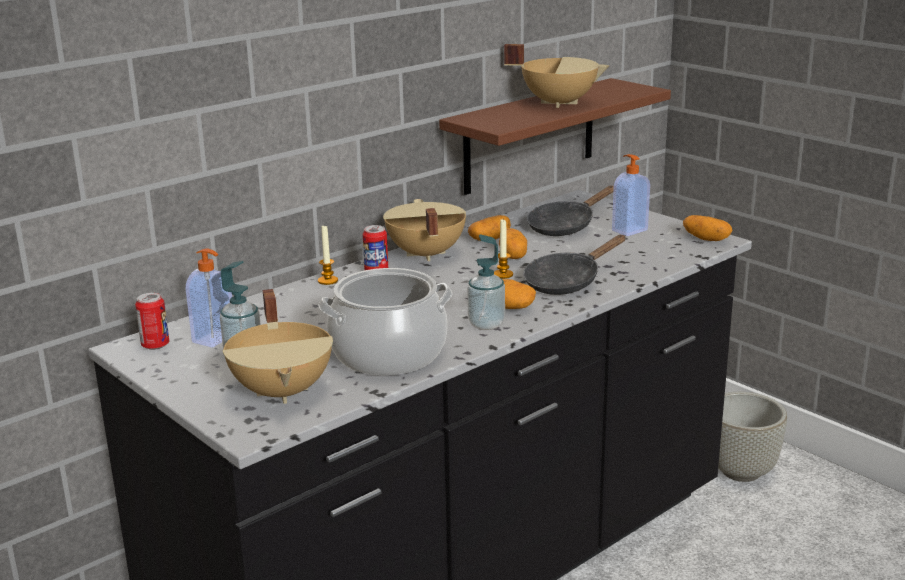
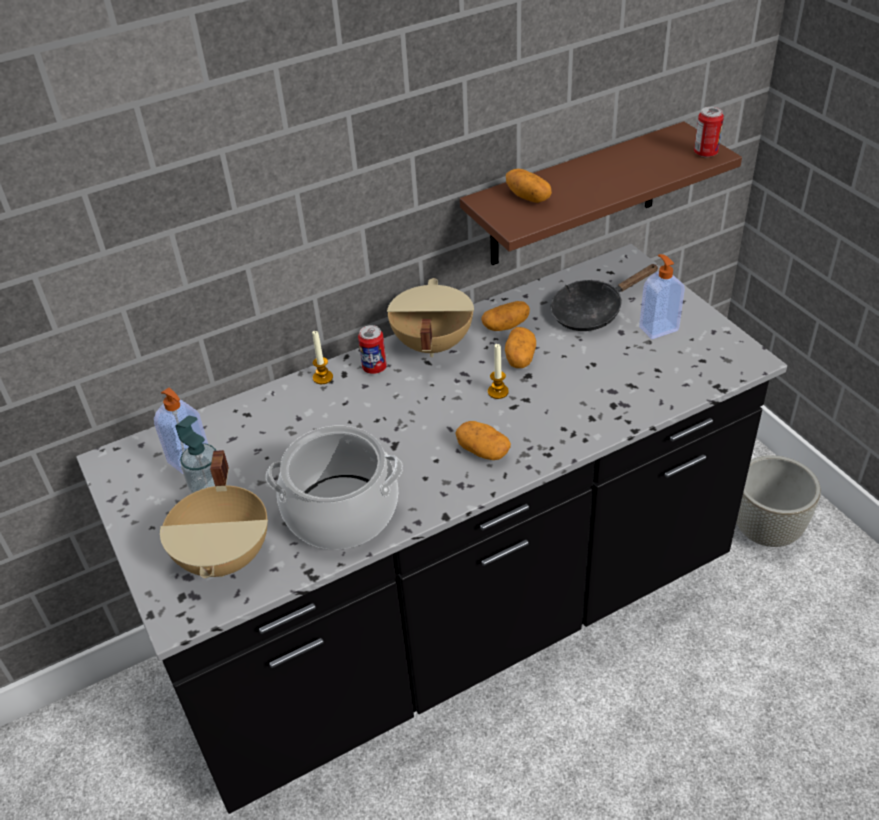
camera: 15 degrees right, 20 degrees up
(155, 345) = (134, 462): can -> can (705, 153)
(486, 324) = (452, 477): soap dispenser -> none
(558, 103) = (601, 176): beige cooking pot -> none
(567, 282) = (559, 414): black frying pan -> none
(706, 239) = (737, 355): potato -> potato (528, 197)

